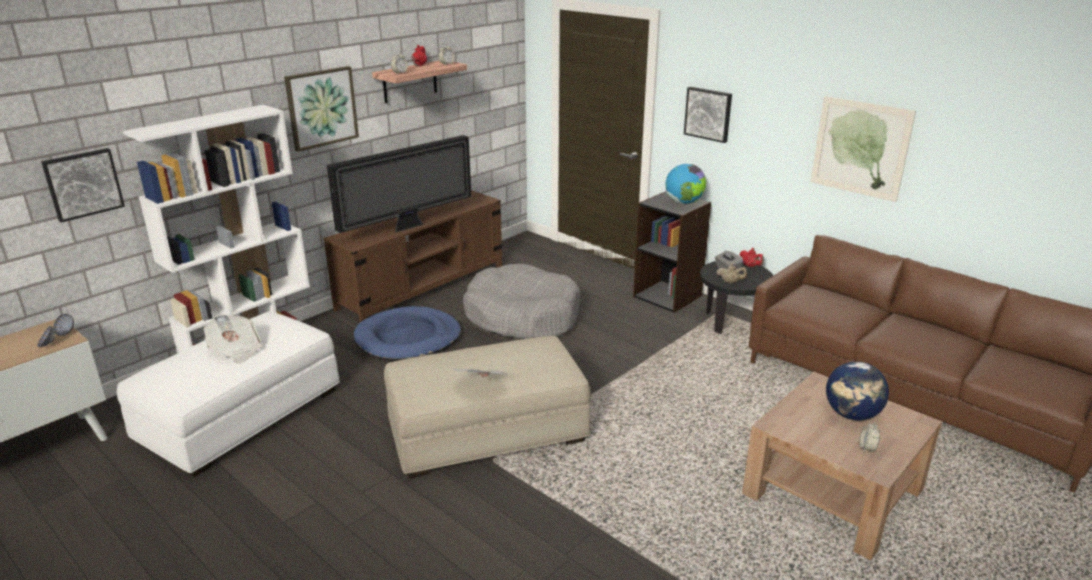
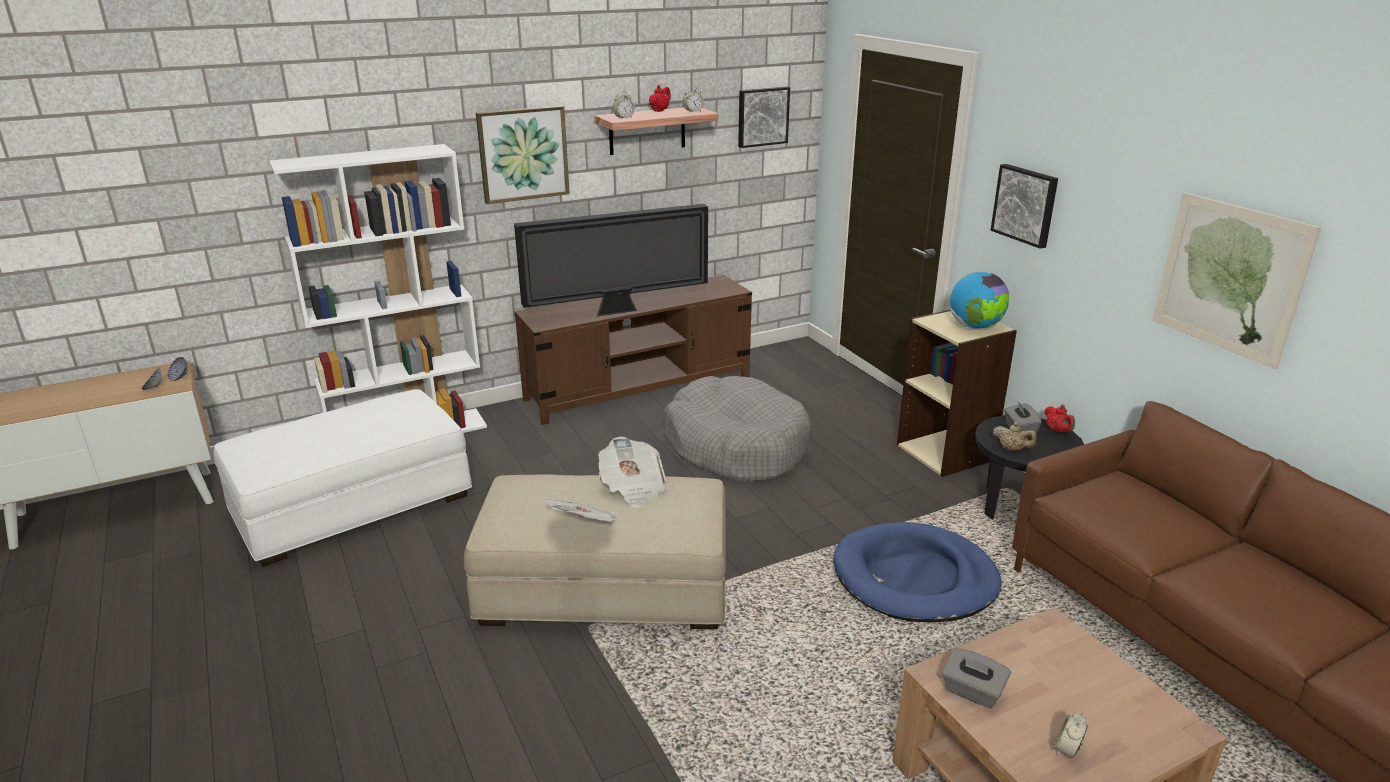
camera: 20 degrees right, 0 degrees up
(83, 184) = (223, 216): picture -> picture (762, 116)
(235, 351) = (347, 429): newspaper -> newspaper (633, 488)
(408, 338) = (584, 449): blue dog bed -> blue dog bed (914, 578)
(668, 296) = (946, 452): black bookcase -> beige bookcase
(798, 429) = (972, 692): none -> grey tissue box
(852, 415) = (1074, 690): globe -> none

